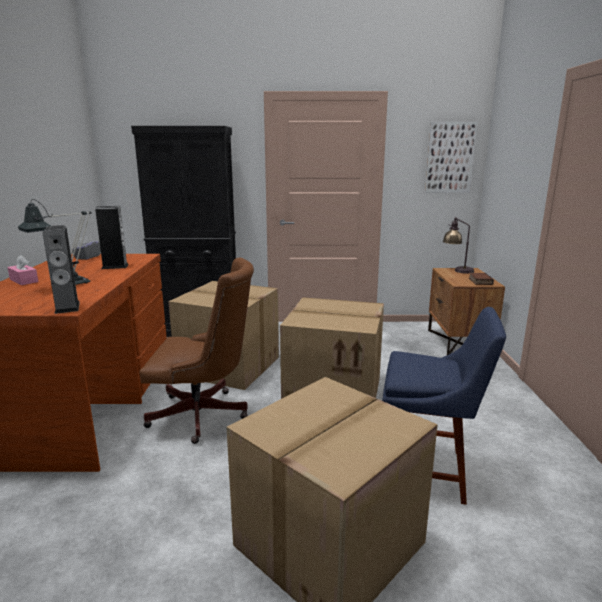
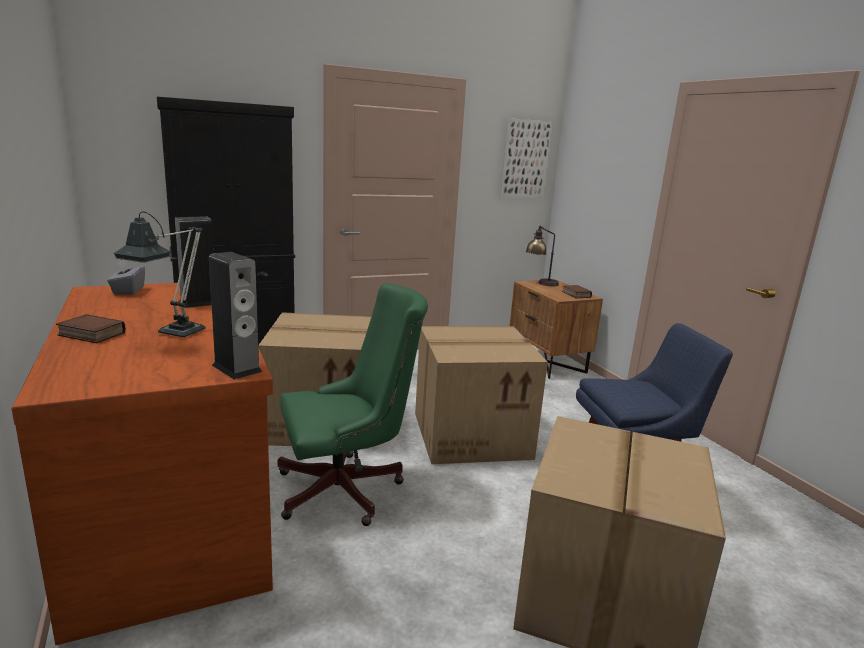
camera: 25 degrees left, 0 degrees up
(24, 281) = (90, 334): pink tissue box -> book
(204, 416) = (347, 489): brown office chair -> green office chair

